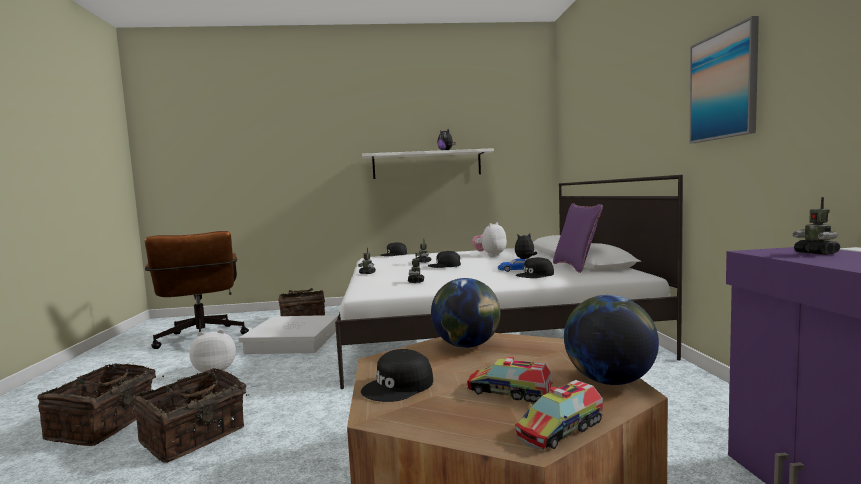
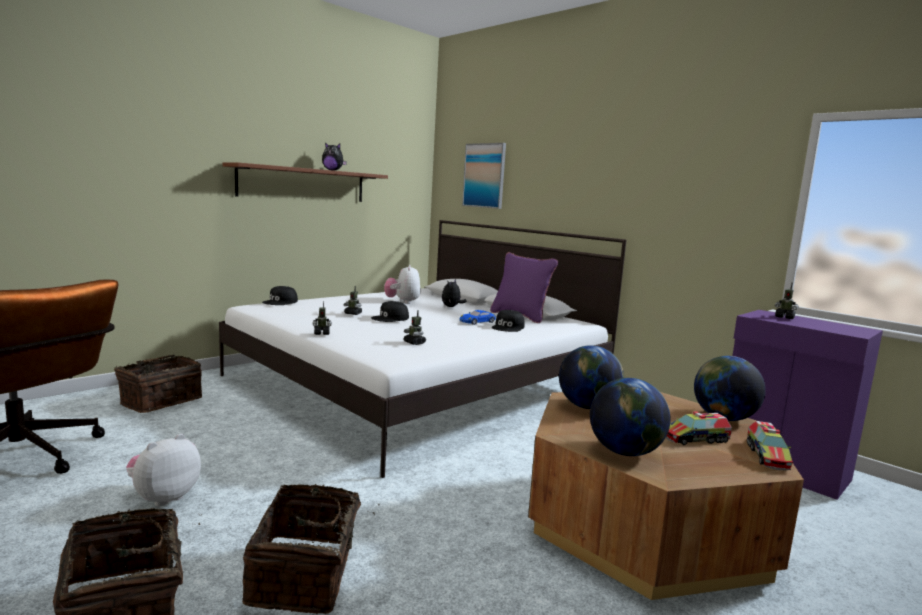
camera: 40 degrees left, 5 degrees up
(293, 341) = (206, 434): white storage box -> none
(399, 386) = (625, 452): black cap -> globe
(427, 164) = (303, 184): white shelf -> brown shelf
(723, 86) = (675, 175): picture -> picture (484, 175)

